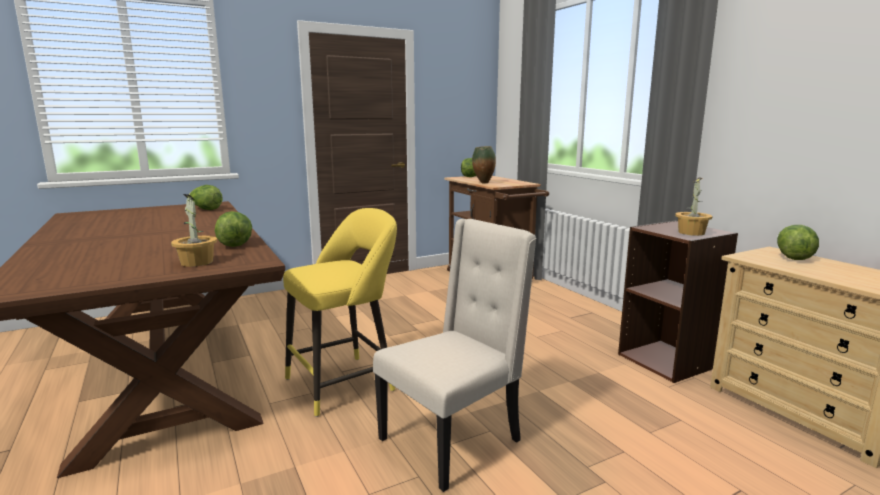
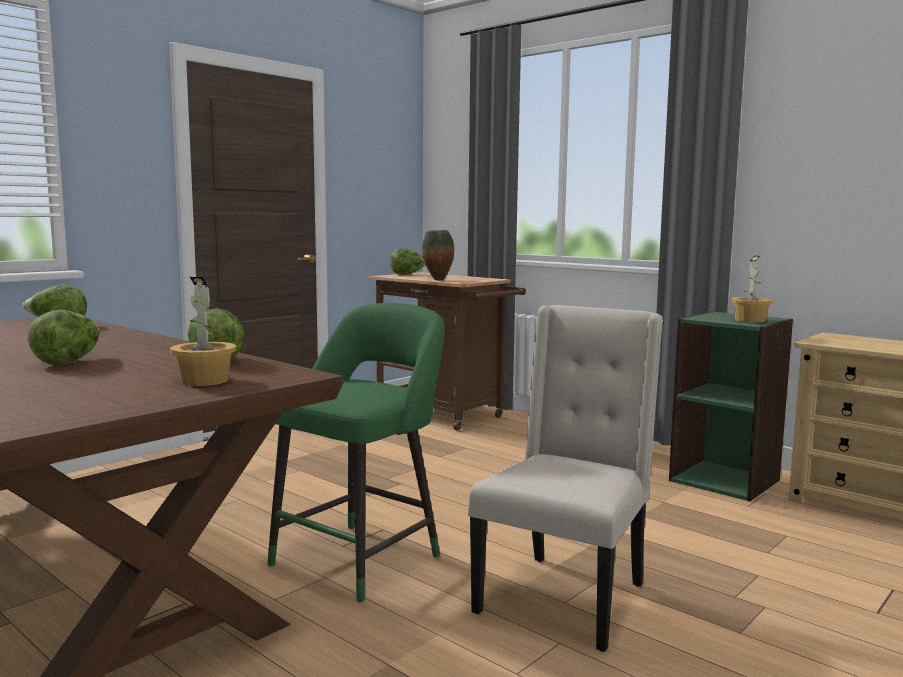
camera: 20 degrees left, 5 degrees down
(345, 383) = (362, 558): yellow stool -> green stool
(667, 360) = (725, 480): brown bookcase -> green bookcase
(793, 257) = (860, 340): lettuce -> lettuce (68, 362)

